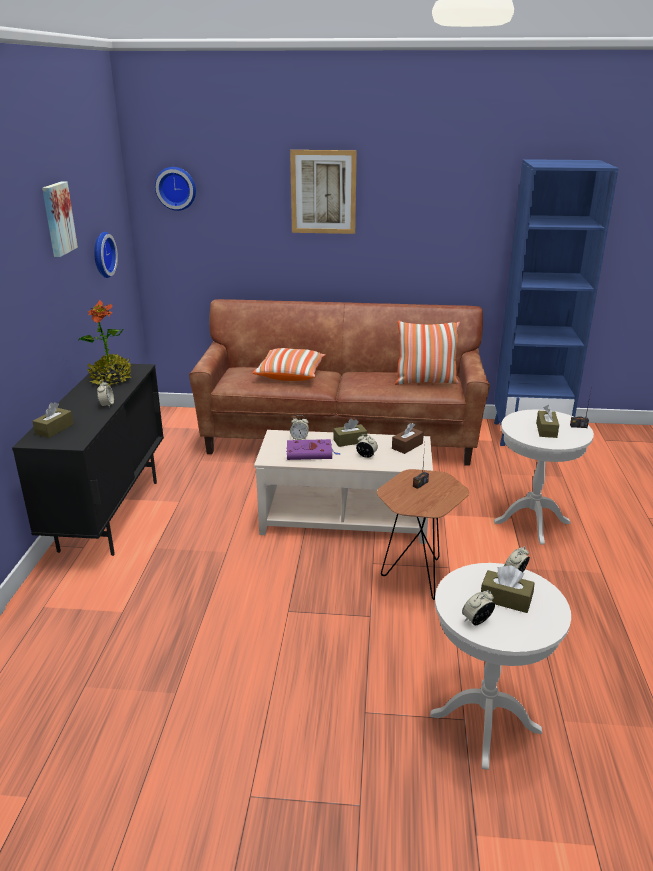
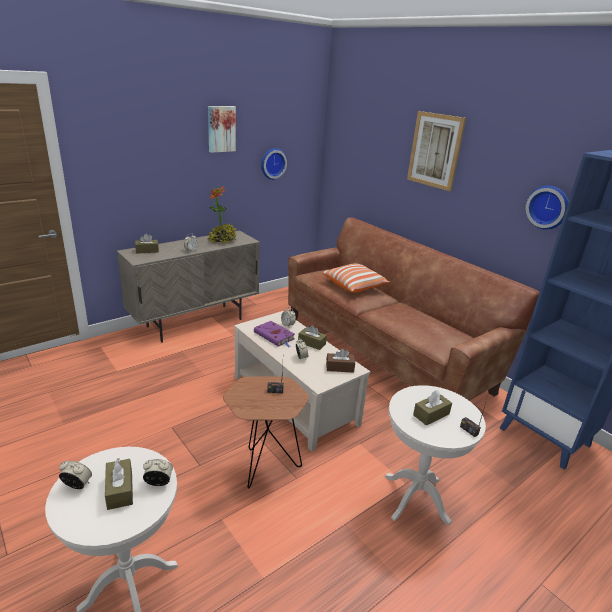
camera: 45 degrees right, 0 degrees up
(111, 514) = (195, 323): black cabinet -> beige cabinet
(176, 188) = (348, 130): wall clock -> wall clock (548, 207)
(425, 382) = (436, 334): pillow -> none

